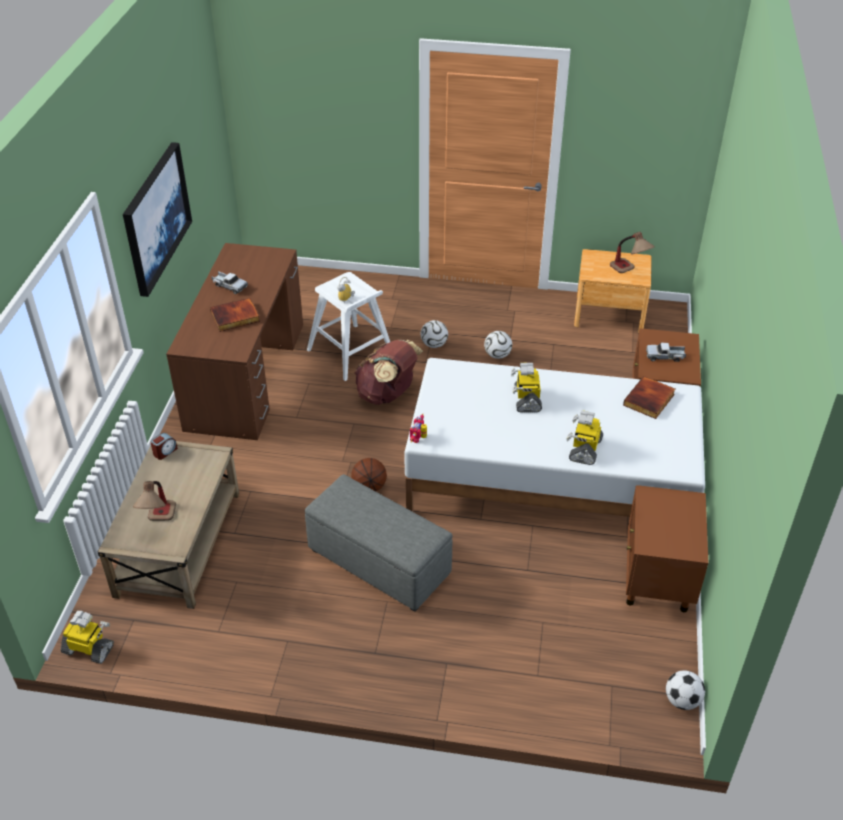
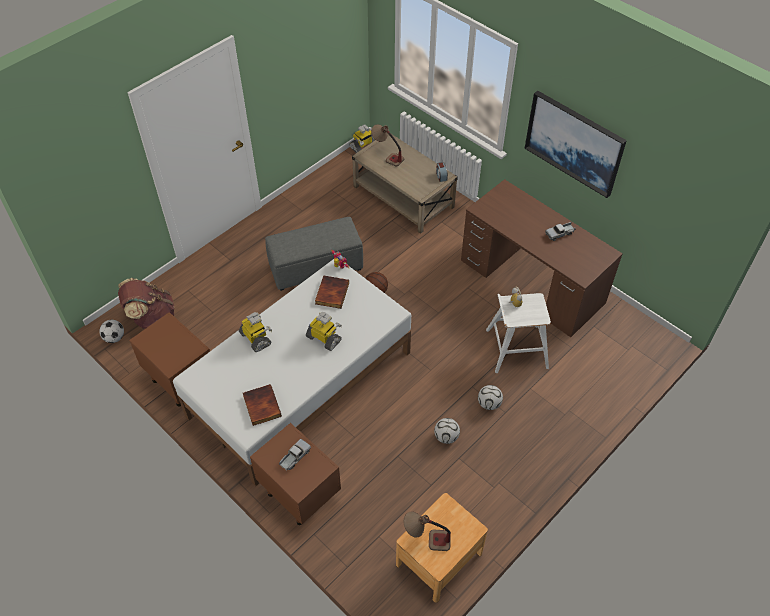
camera: 125 degrees right, 10 degrees up
(235, 317) = (519, 222): book -> book (331, 293)
(387, 394) = (453, 345): brown backpack -> brown backpack (152, 319)

